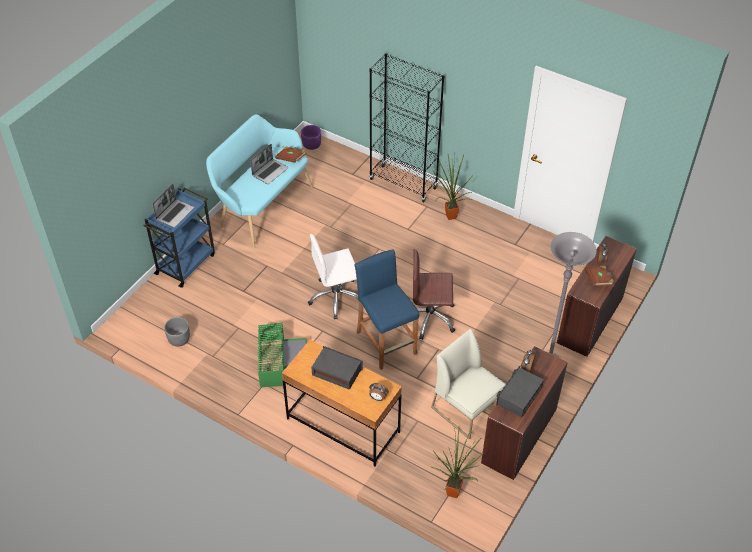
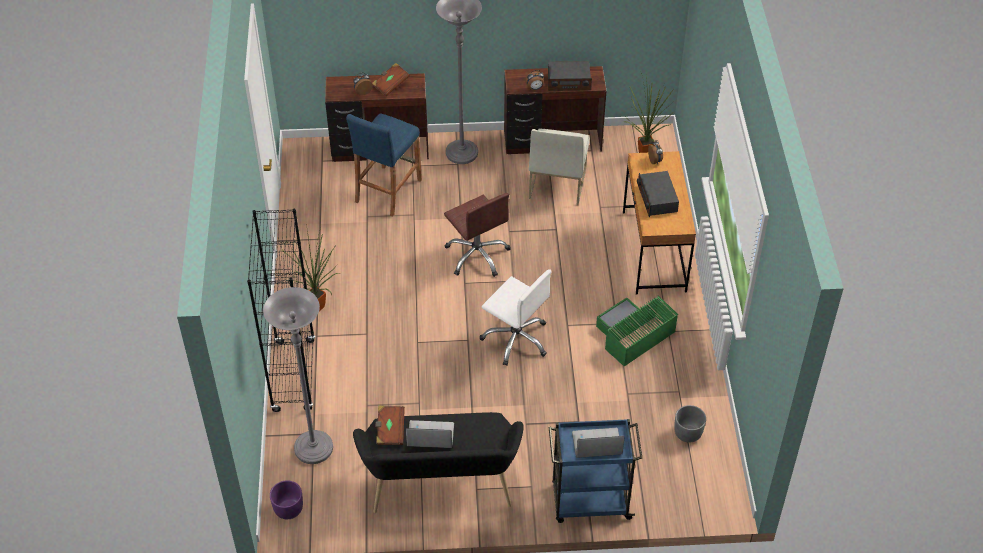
camera: 125 degrees left, 0 degrees up
(262, 207) = (441, 488): turquoise bench -> black bench
(341, 170) = (313, 448): none -> grey floor lamp
(386, 343) = (537, 270): blue stool -> blue stool (388, 190)

